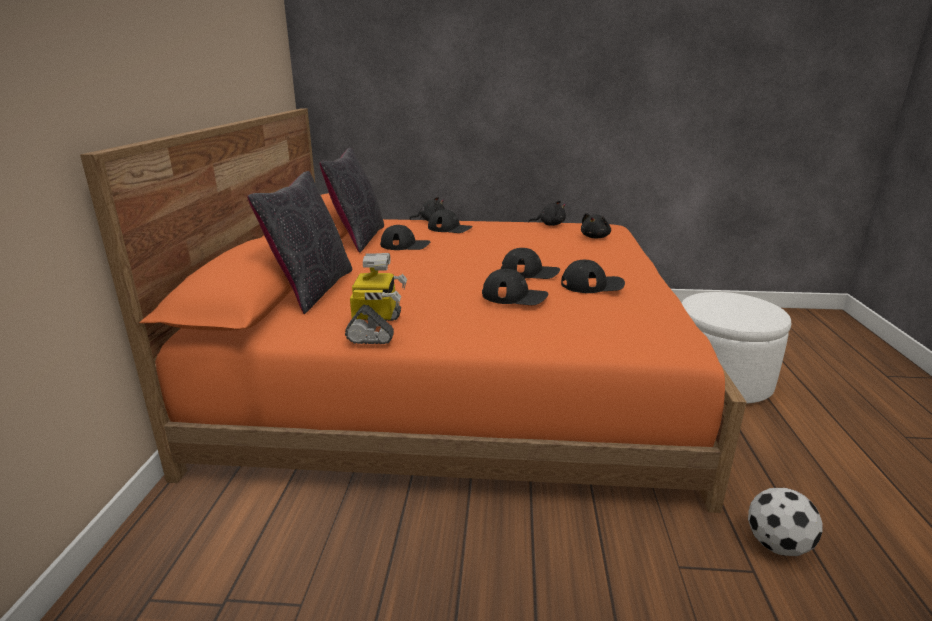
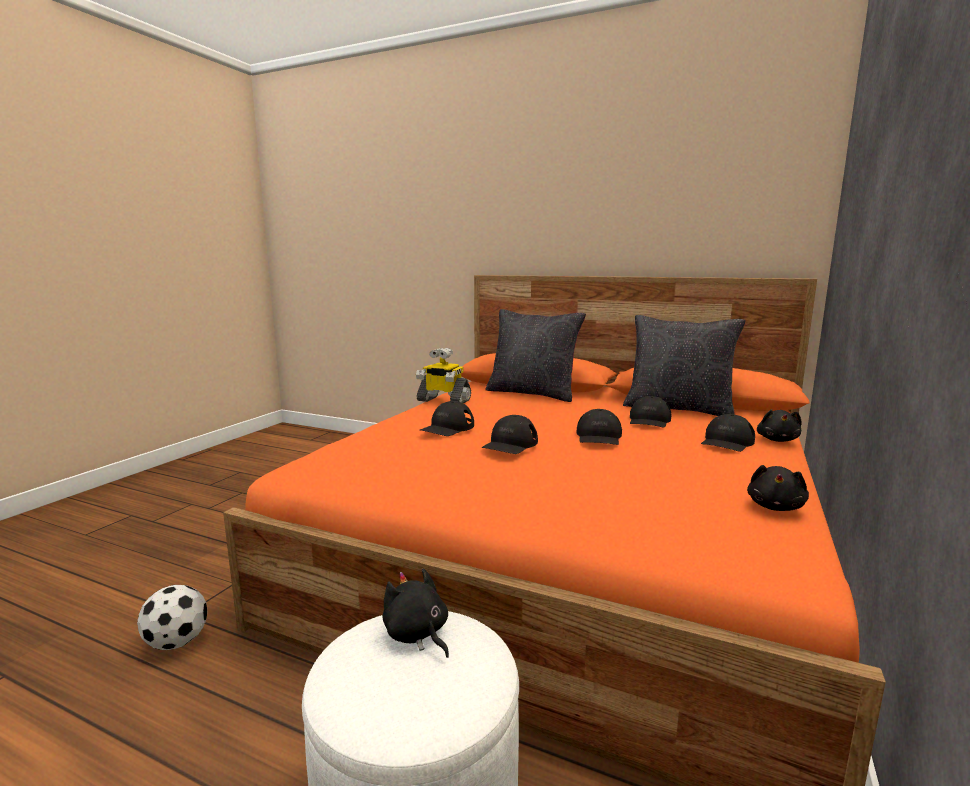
camera: 110 degrees right, 10 degrees down
(592, 284) = (438, 455): black cap -> black cap (599, 437)
(595, 237) = (675, 521): black plush toy -> black plush toy (417, 634)

